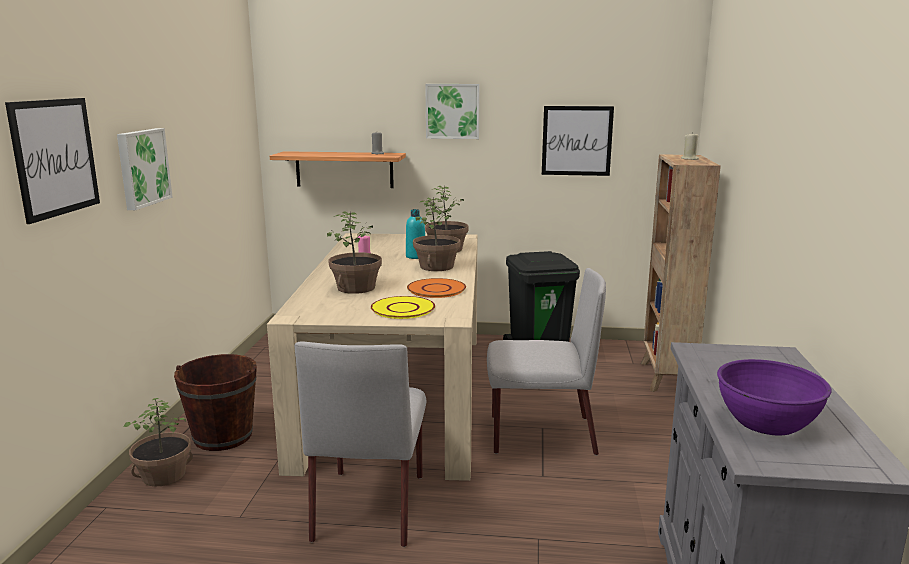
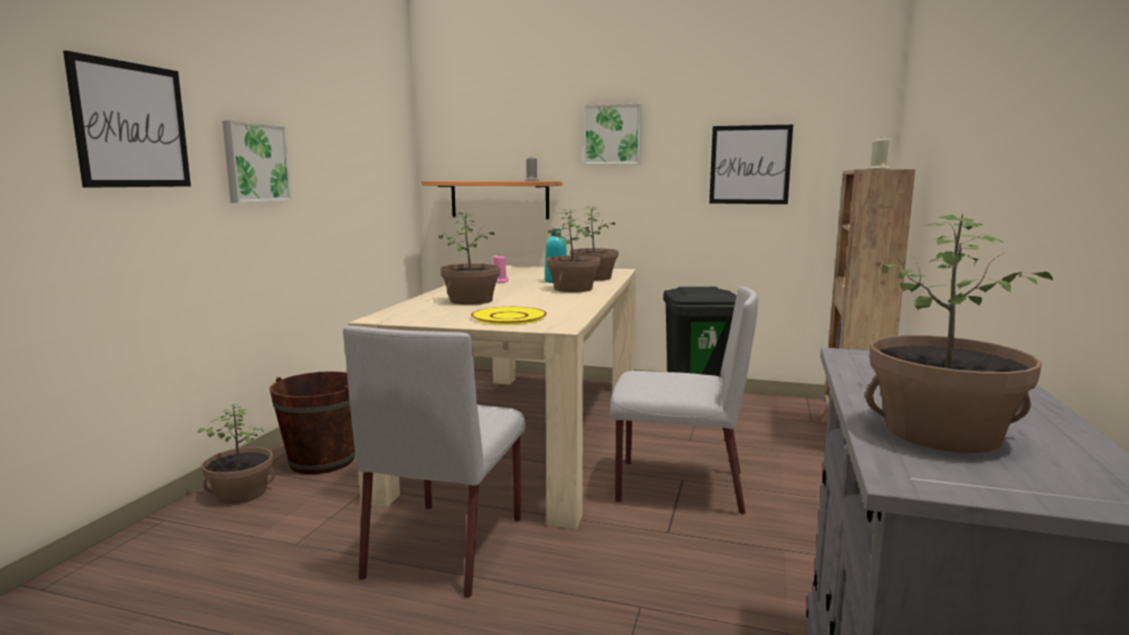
camera: 10 degrees right, 5 degrees down
(436, 289) = (560, 304): orange plate -> none
(766, 422) = (941, 433): purple bowl -> potted plant

